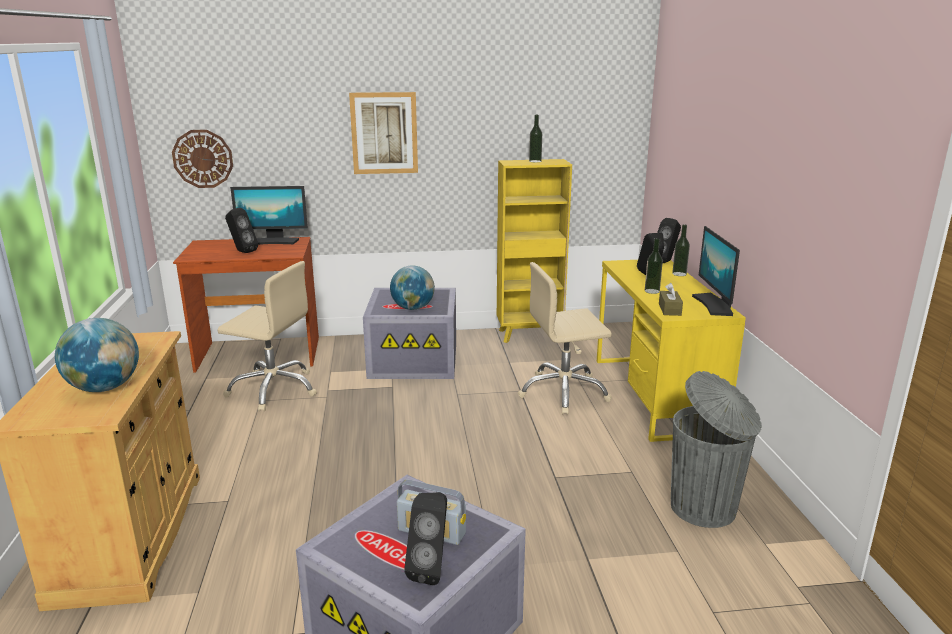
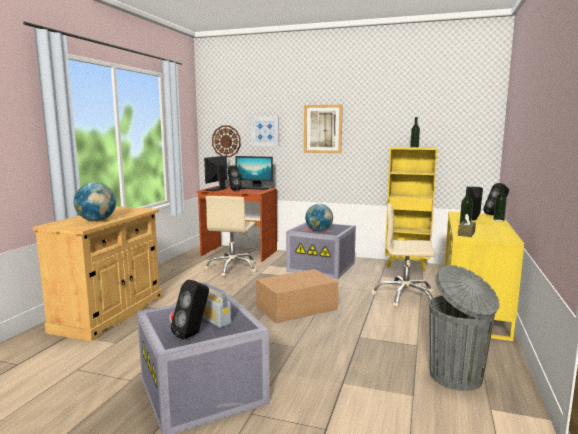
camera: 25 degrees right, 10 degrees down
(274, 389) = (232, 268): beige office chair -> beige office chair turned 60 degrees clockwise
(280, 138) = (265, 131): none -> picture
(433, 447) = (295, 307): none -> cardboard box
(714, 305) = (505, 235): monitor -> monitor (217, 189)

